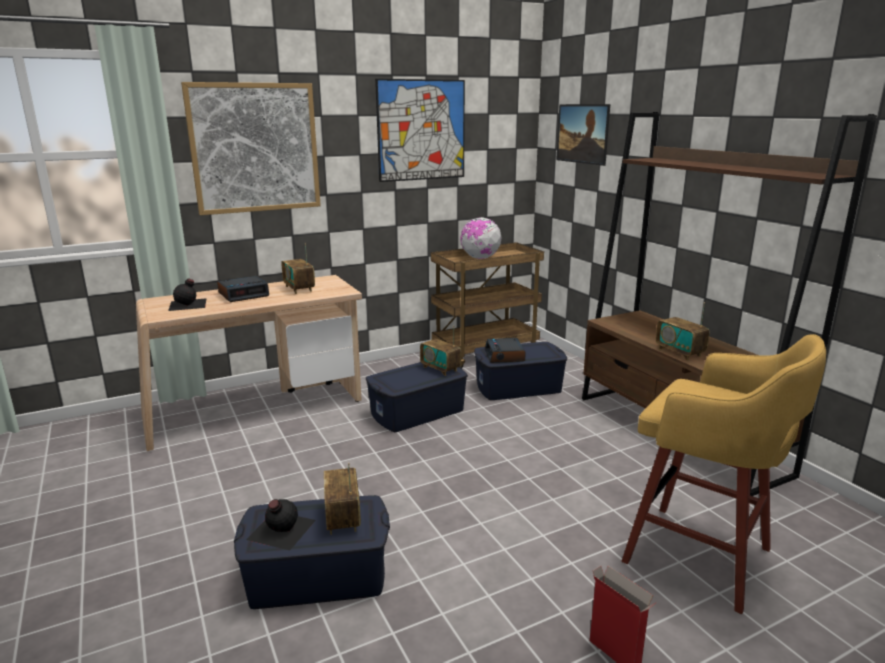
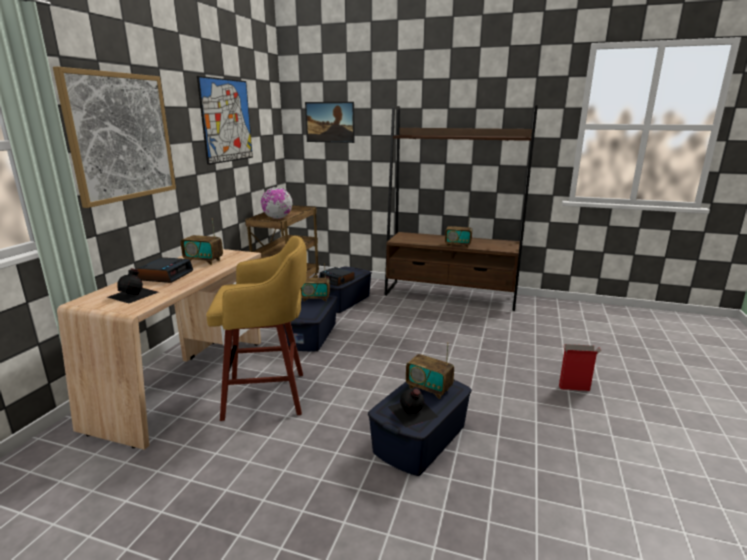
camera: 45 degrees left, 0 degrees up
(702, 558) = (539, 339): yellow stool -> yellow stool (268, 395)

